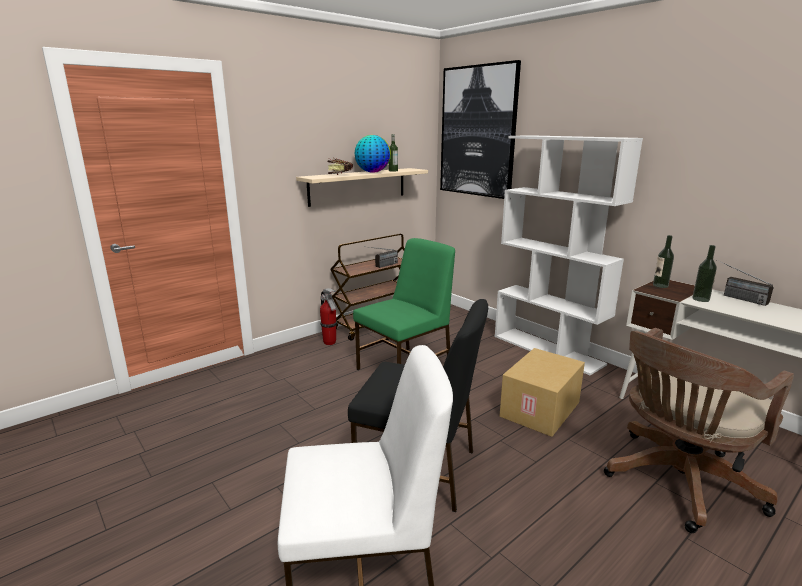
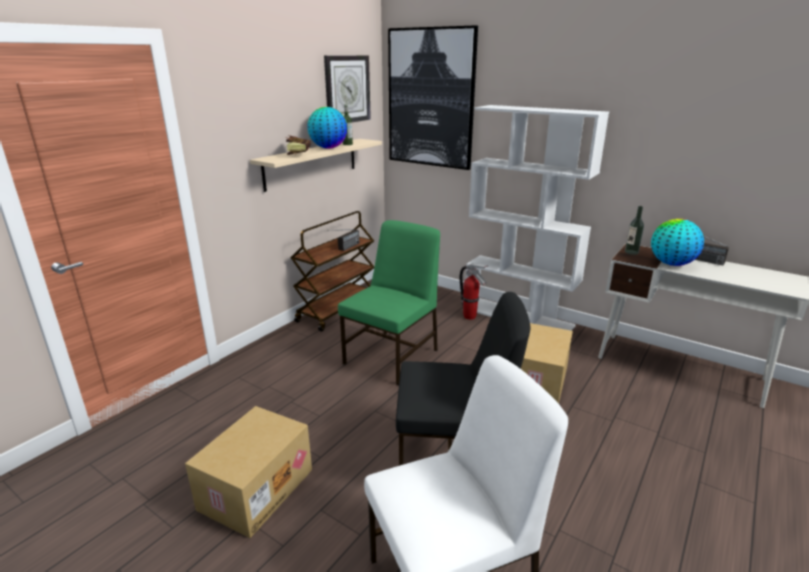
camera: 15 degrees left, 5 degrees up
(232, 458) = (256, 488): none -> cardboard box
(330, 343) = (300, 337): fire extinguisher -> fire extinguisher (470, 317)
(399, 122) = (347, 89): none -> wall clock
(676, 483) = (673, 432): brown office chair -> none
(700, 299) = (671, 264): bottle -> globe

